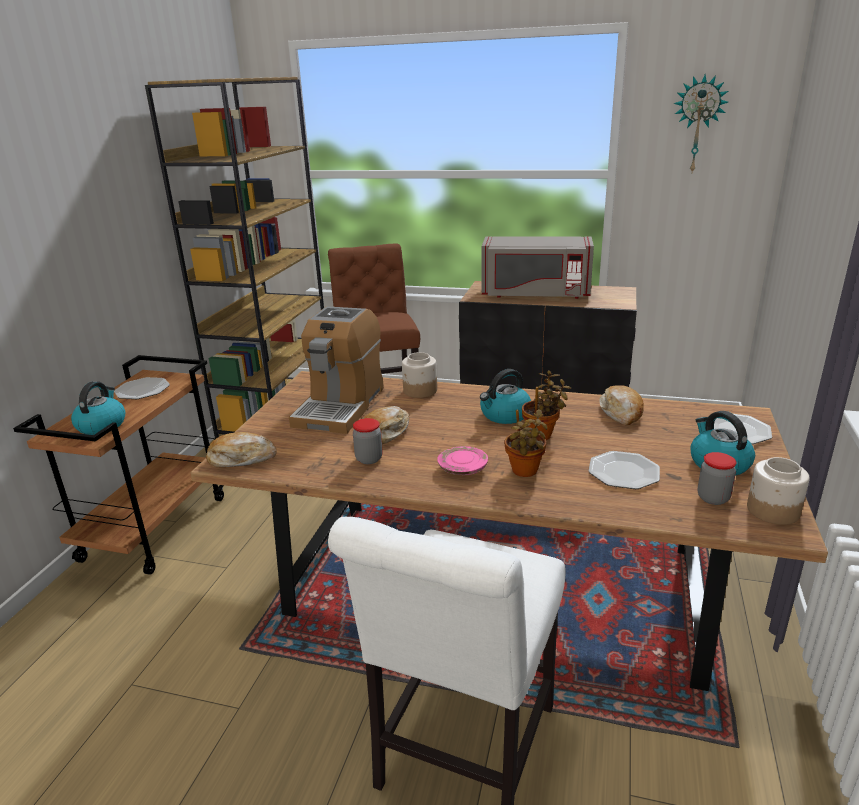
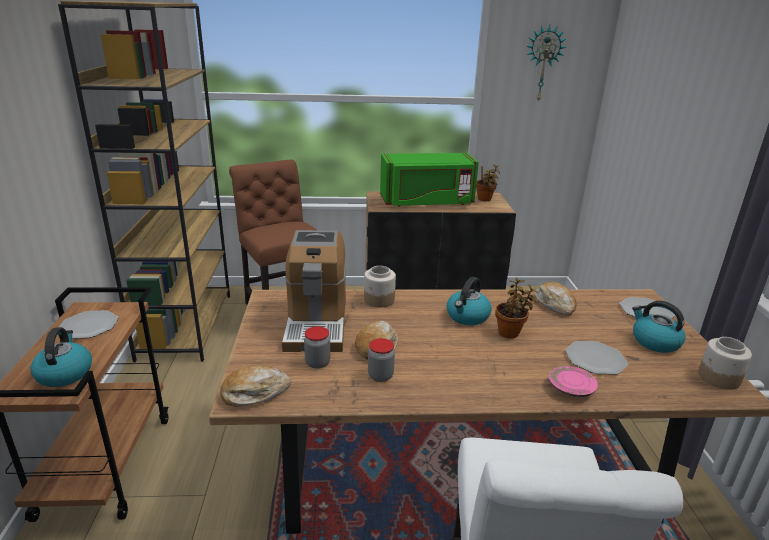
camera: 20 degrees left, 0 degrees up
(462, 468) = (469, 374): pink plate -> pink plate (571, 389)
(524, 472) = (521, 370): potted plant -> potted plant (485, 199)
(535, 294) = (427, 202): grey microwave -> green microwave
(713, 498) = (673, 373): jar -> jar (317, 363)

